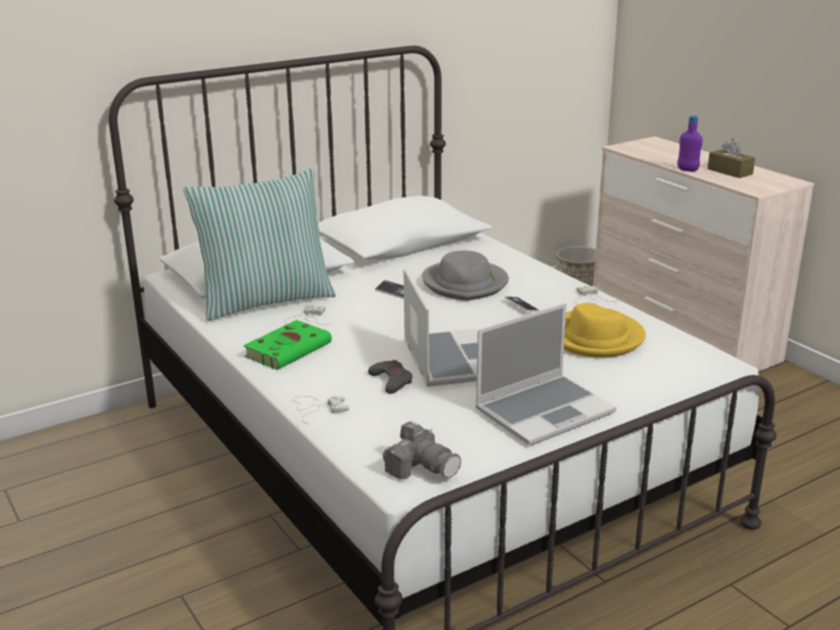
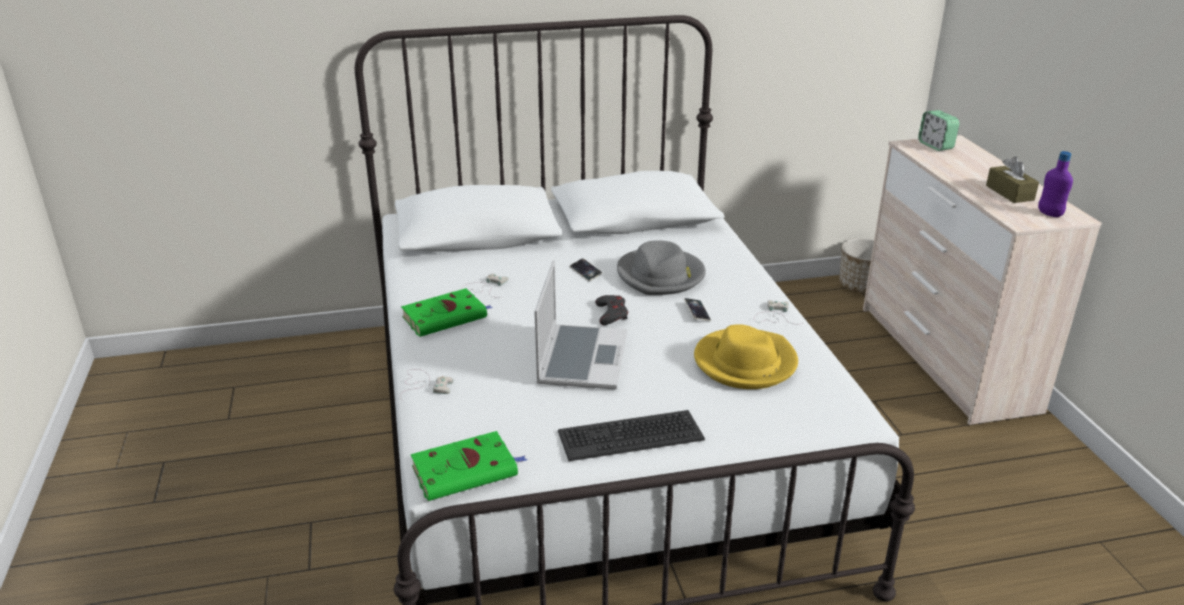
camera: 20 degrees right, 5 degrees up
(265, 300) = (463, 261): pillow -> none
(391, 381) = (511, 370): grey game controller -> grey game controller (611, 313)
(422, 467) = (467, 470): camera -> green book
(544, 410) = (630, 435): laptop -> keyboard
(642, 146) = (935, 146): none -> alarm clock
(687, 170) = (961, 184): purple bottle -> purple bottle (1049, 214)

